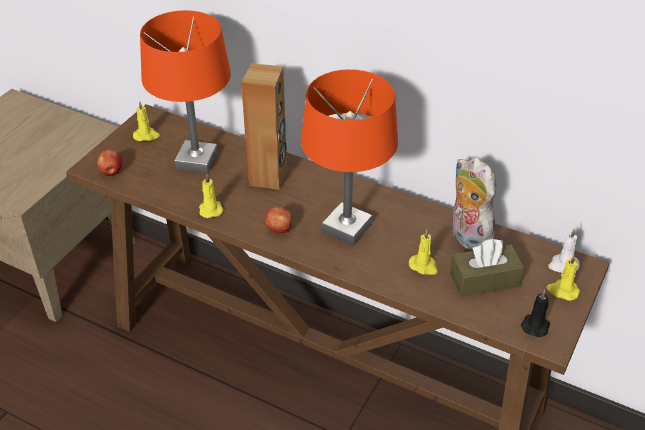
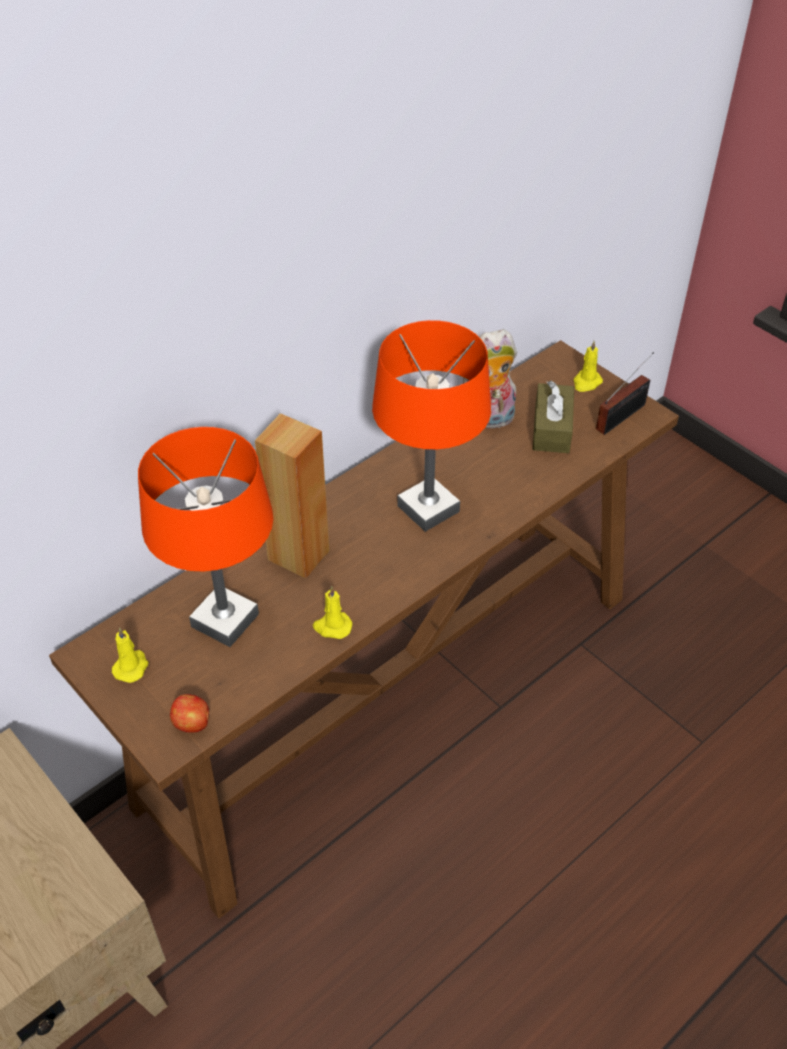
camera: 70 degrees left, 5 degrees up
(280, 229) = (402, 568): apple -> none
(424, 266) = (514, 466): yellow candle -> none
(535, 325) = (623, 415): black candle -> radio
(563, 265) = (553, 370): white candle -> none

